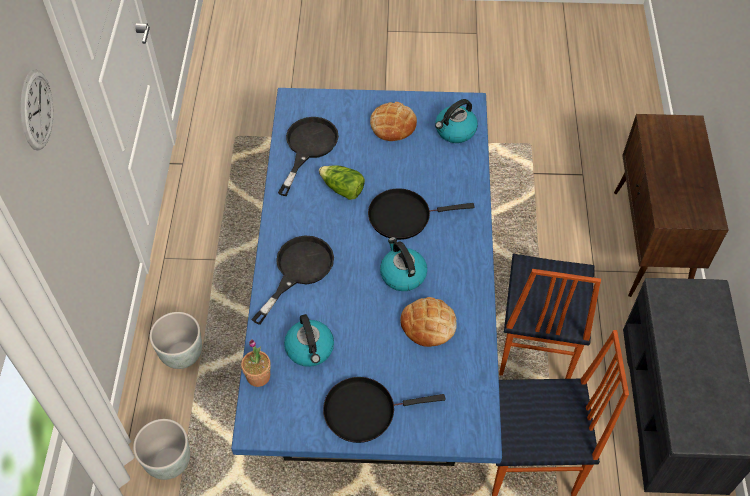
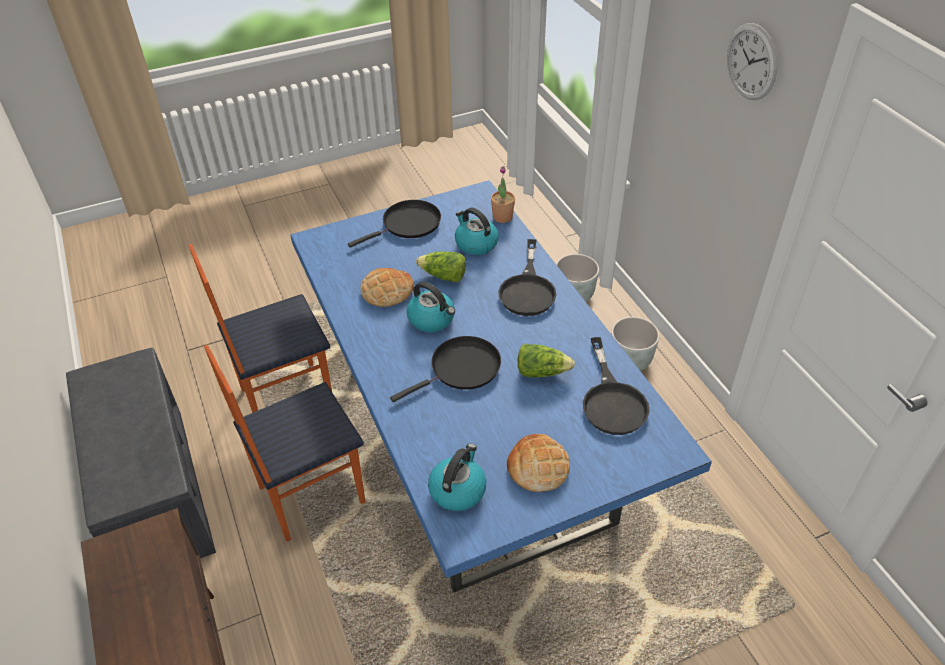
camera: 155 degrees right, 10 degrees down
(366, 320) = (443, 276): none -> lettuce
(534, 347) = (310, 494): chair -> chair turned 105 degrees counterclockwise

